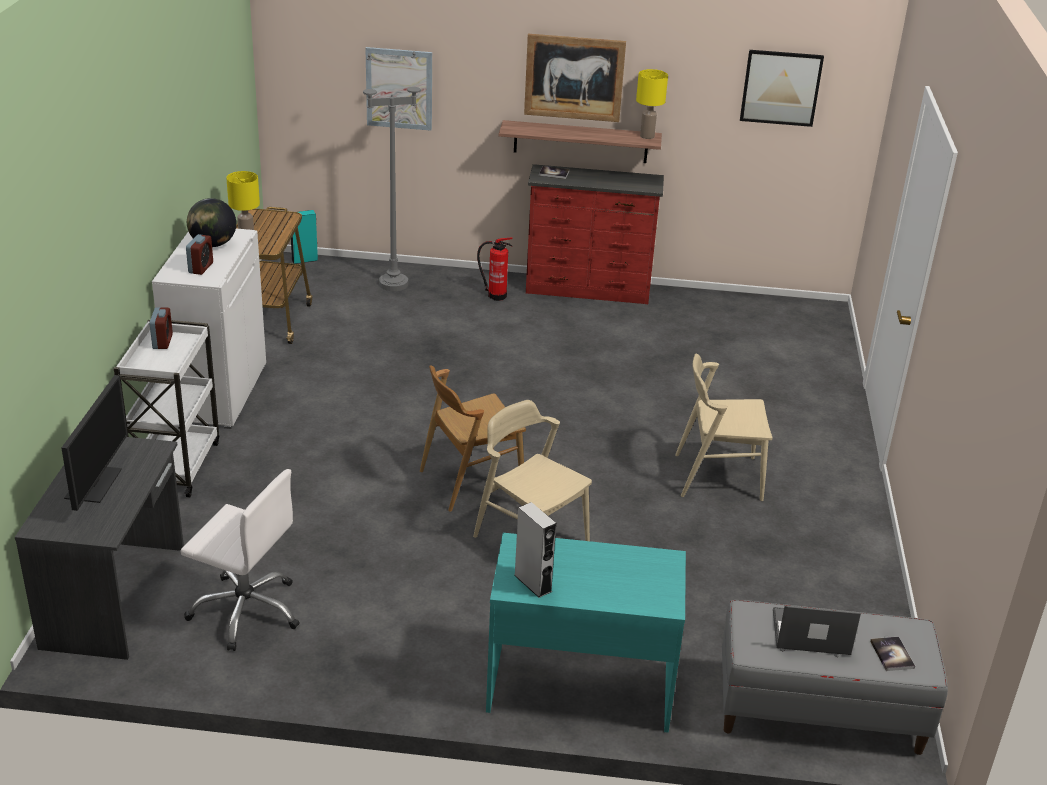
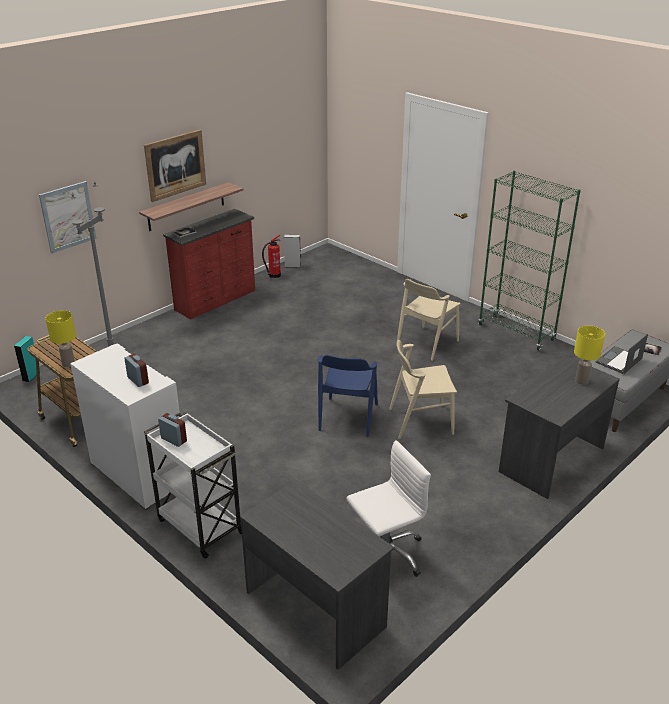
camera: 50 degrees left, 0 degrees up
(94, 483) = (309, 532): monitor -> none
(213, 244) = (112, 365): globe -> none
(471, 481) = (348, 417): brown chair -> blue chair
(495, 295) = (178, 329): fire extinguisher -> fire extinguisher (273, 275)
(533, 583) = (557, 408): grey speaker -> grey speaker (292, 266)
(579, 686) = (550, 459): turquoise desk -> grey desk
(647, 136) = (226, 186): yellow table lamp -> yellow table lamp (581, 380)
(781, 87) = (280, 129): picture -> none
(863, 545) = (516, 332): none -> green bookcase

